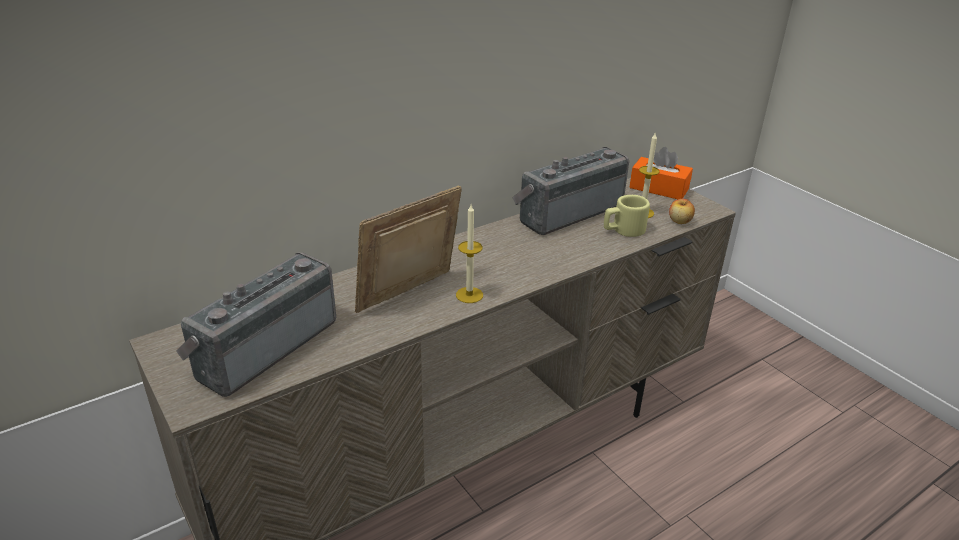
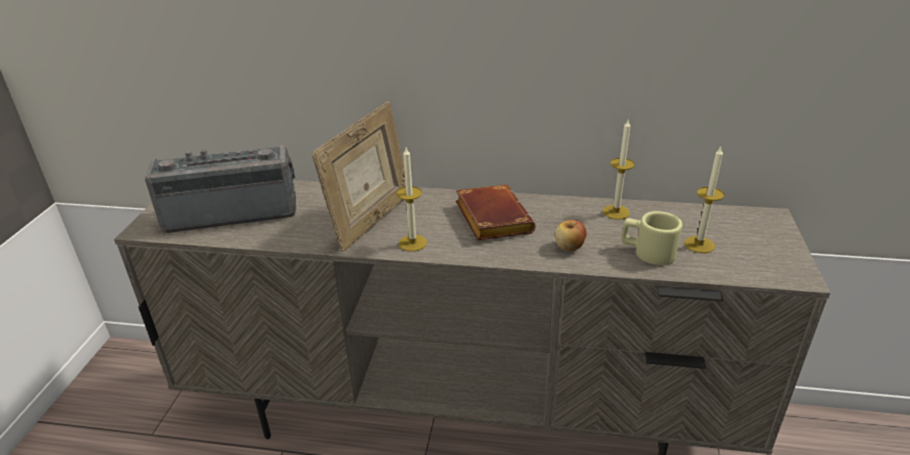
camera: 45 degrees right, 0 degrees up
(410, 295) = (371, 222): picture frame -> picture frame turned 120 degrees clockwise
(495, 252) = (490, 218): none -> brown book
(568, 212) = (616, 212): radio -> candle
(659, 188) = (762, 229): orange tissue box -> none
(679, 221) = (731, 271): apple -> apple (569, 247)

